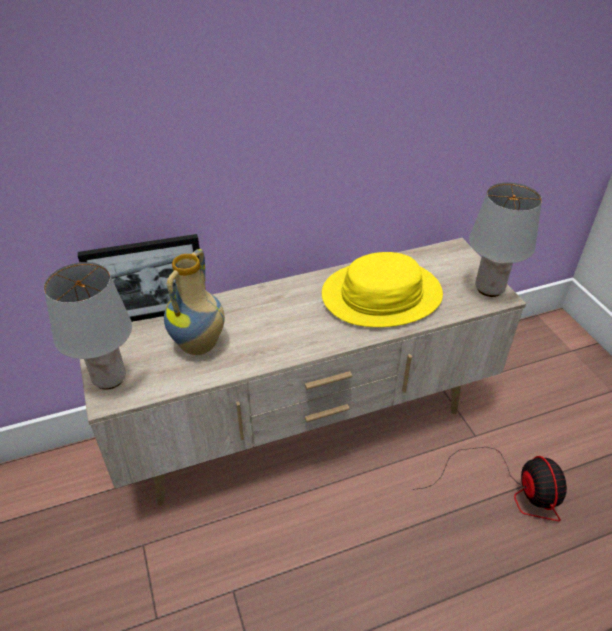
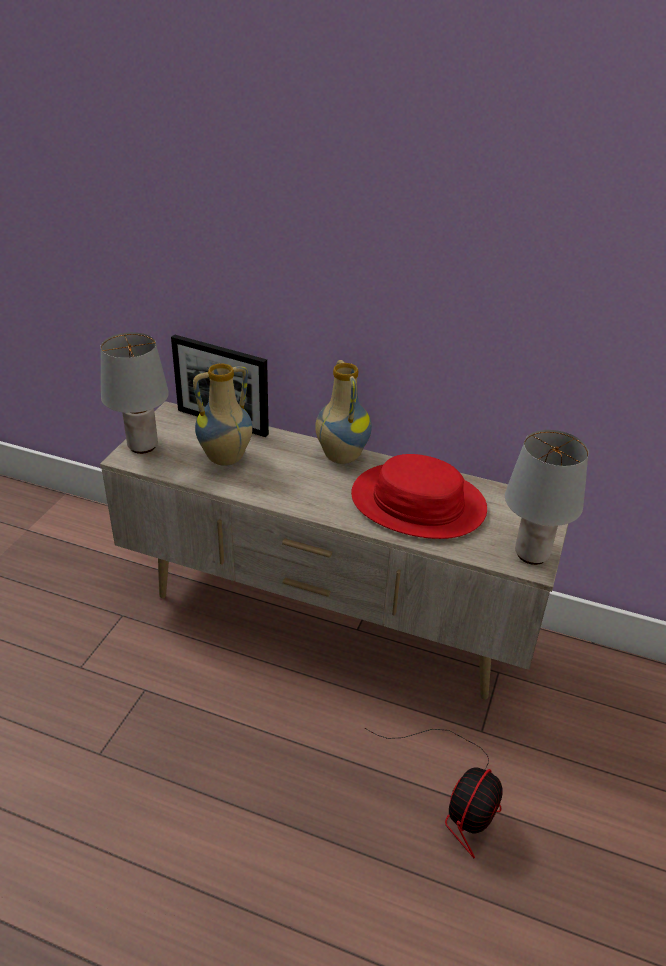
camera: 40 degrees right, 5 degrees down
(285, 291) = (340, 456): none -> vase
(381, 295) = (418, 503): yellow hat -> red hat

